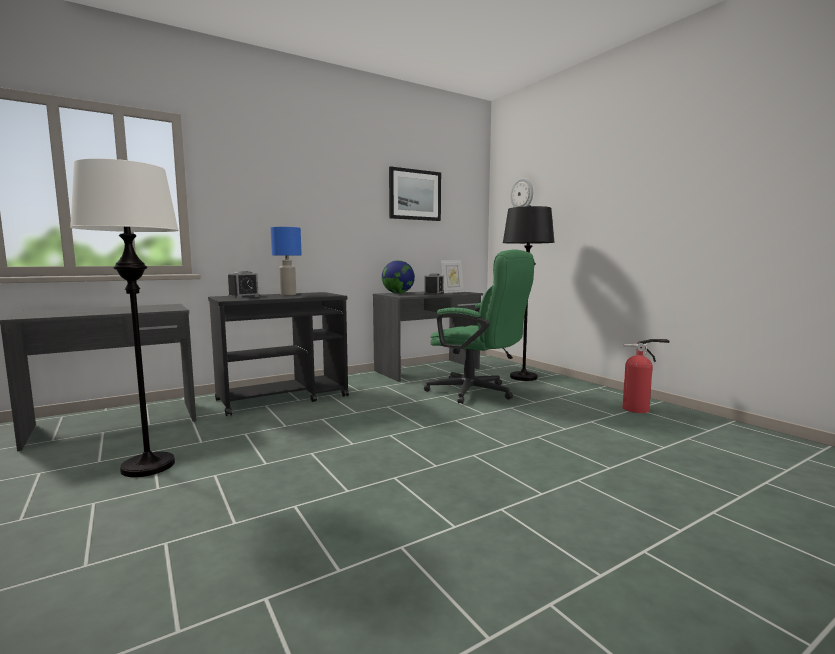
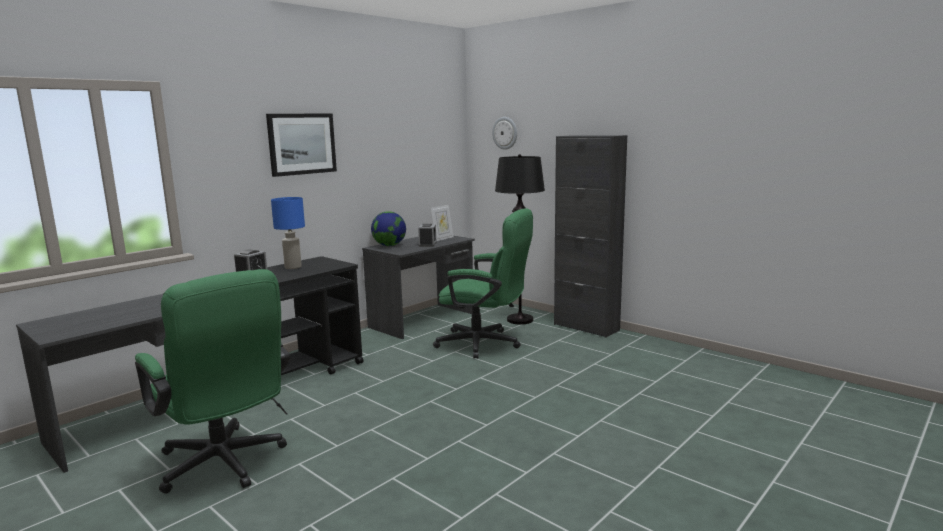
camera: 15 degrees left, 5 degrees up
(147, 466) = (225, 466): white floor lamp -> green office chair
(415, 195) = (397, 138): picture -> picture (302, 144)
(593, 389) = (586, 327): none -> black cabinet
(638, 409) = (629, 346): fire extinguisher -> none

